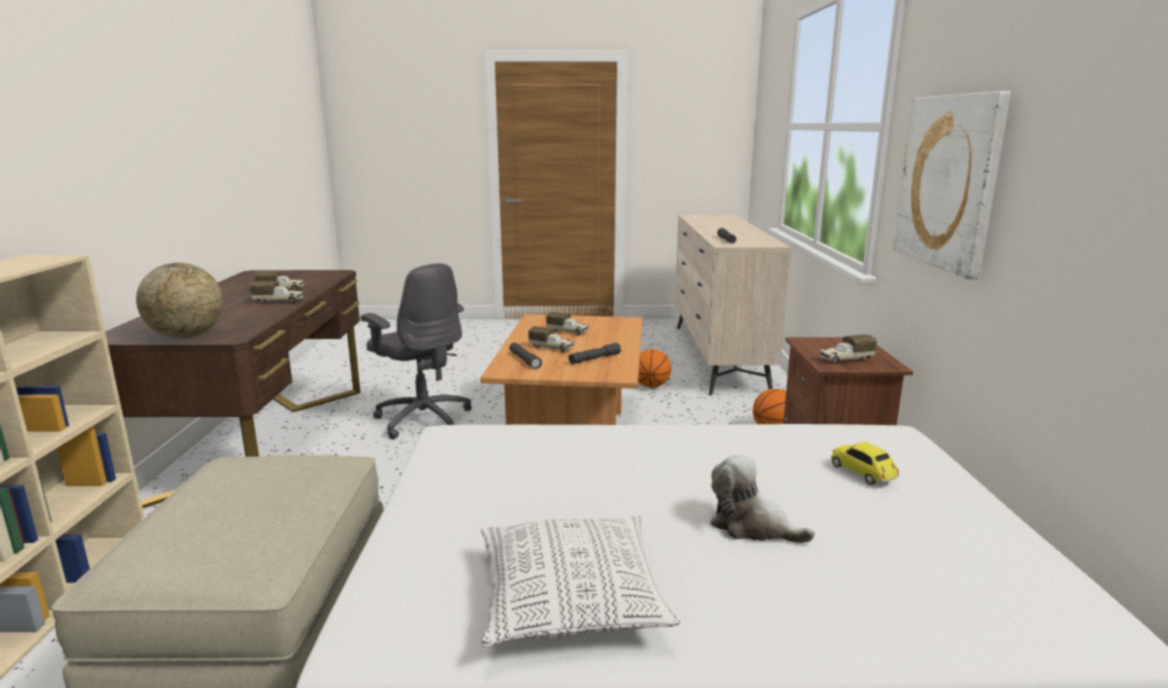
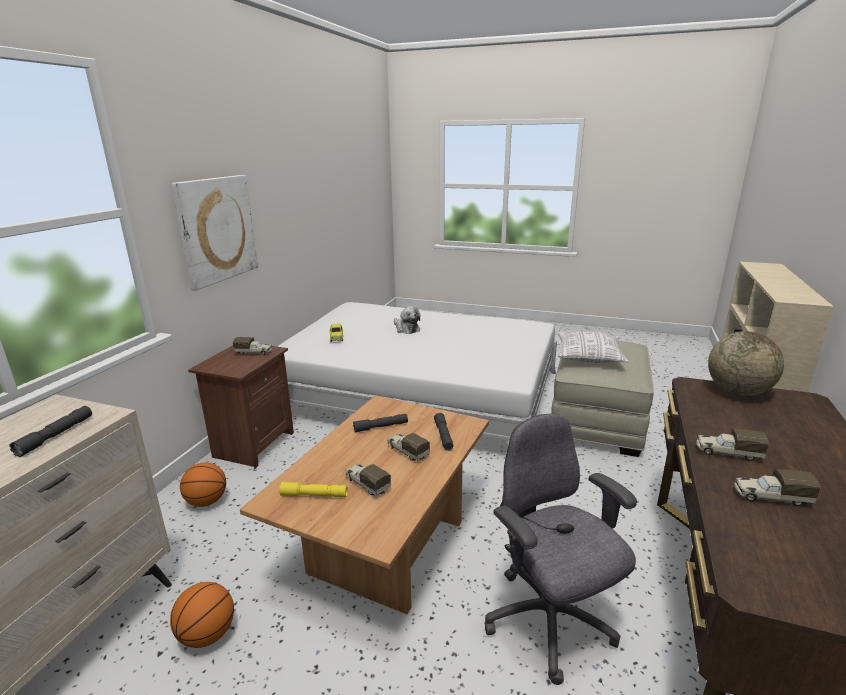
camera: 160 degrees left, 5 degrees up
(571, 601) = (478, 324): pillow -> pillow (589, 357)
(600, 325) = (314, 495): none -> yellow flashlight

